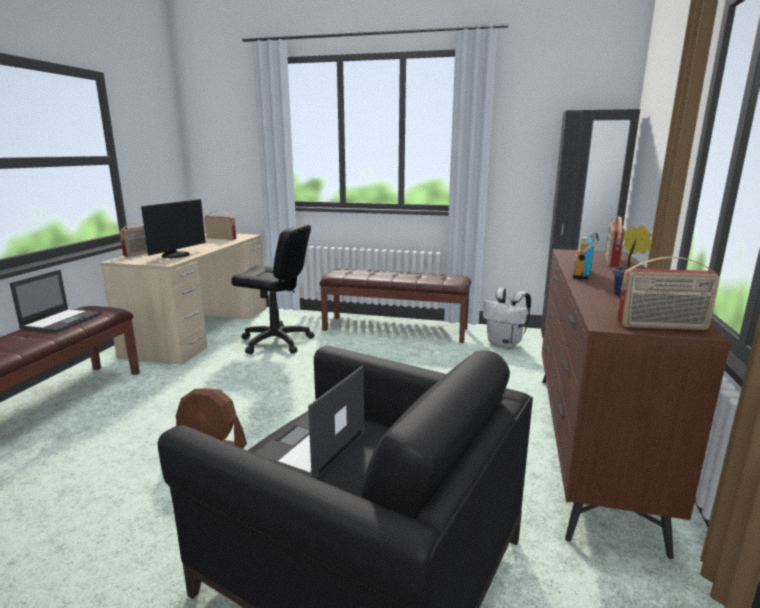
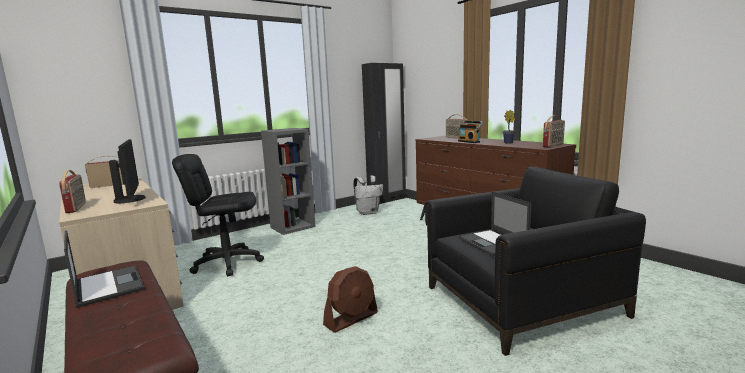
camera: 50 degrees left, 5 degrees down
(276, 342) = (227, 263): black office chair -> black office chair turned 150 degrees counterclockwise
(395, 329) = (293, 227): brown bench -> grey bookcase

